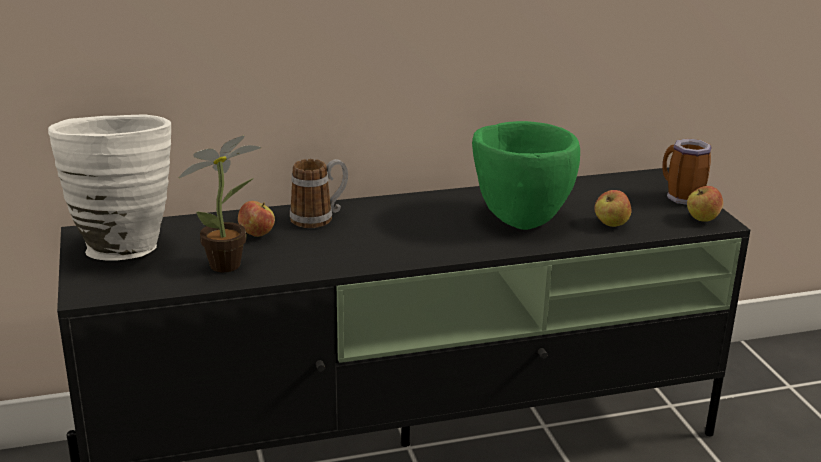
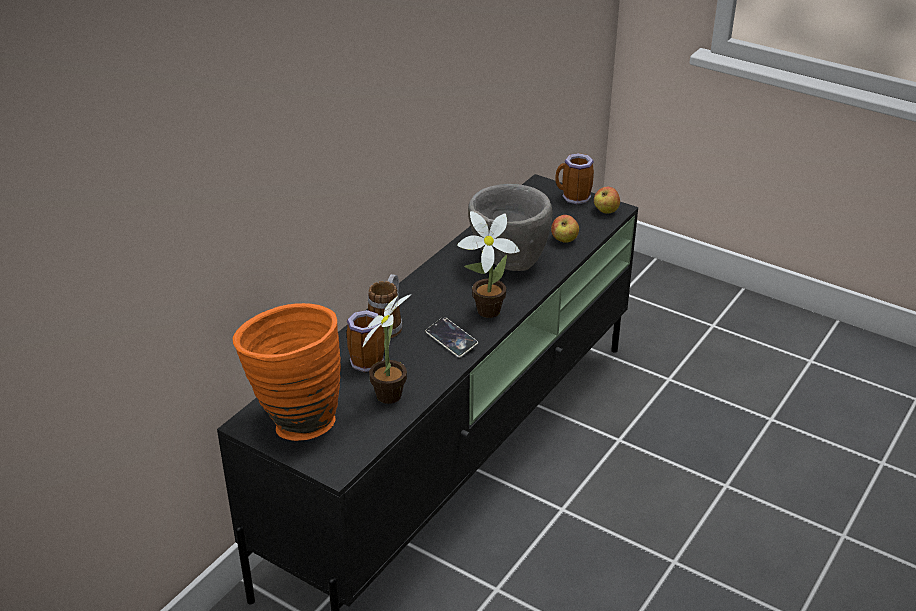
camera: 40 degrees left, 10 degrees up
(122, 247) = (294, 420): white vase -> orange vase
(257, 234) = (369, 360): apple -> mug
(354, 251) = (451, 340): none -> phone
(425, 244) = (484, 311): none -> potted plant
(520, 217) = (508, 260): green bowl -> grey bowl

